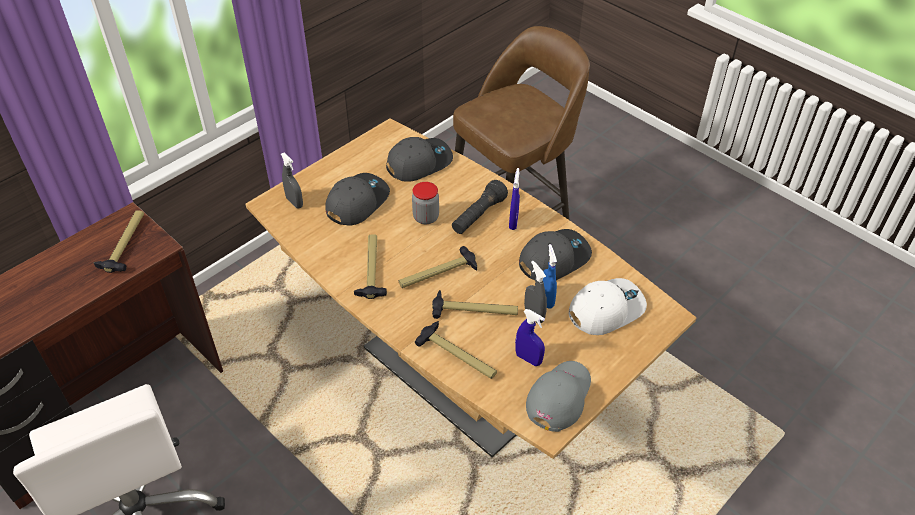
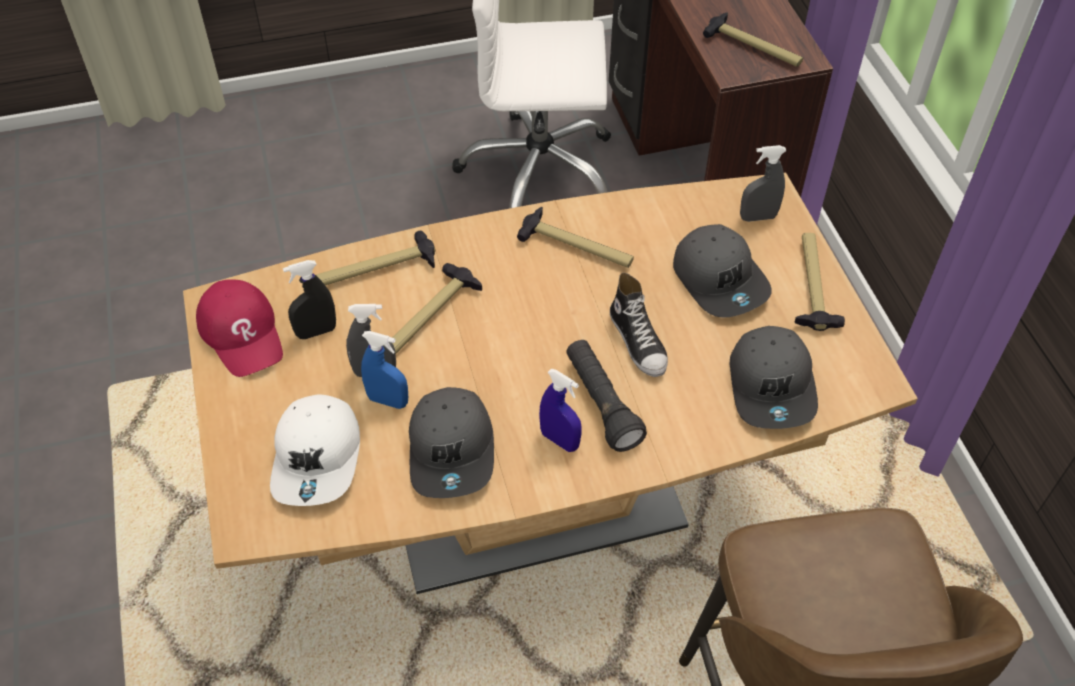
camera: 120 degrees right, 5 degrees up
(426, 217) = (638, 341): jar -> shoe
(438, 274) = (520, 307): hammer -> hammer (812, 285)
(528, 359) = (316, 332): blue spray bottle -> black spray bottle
(559, 396) = (242, 332): grey cap -> red cap

